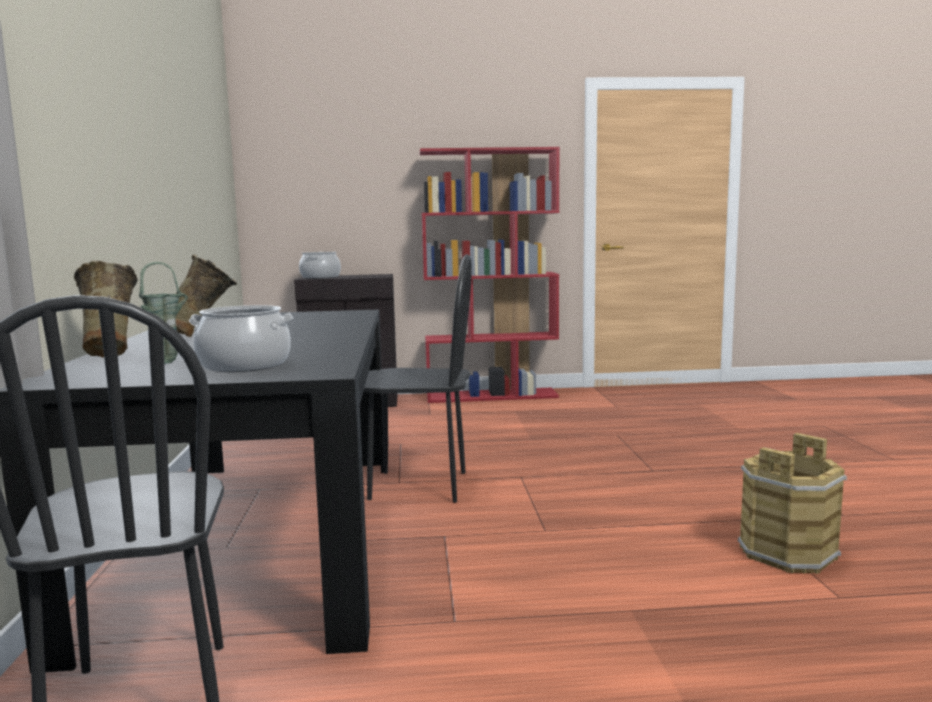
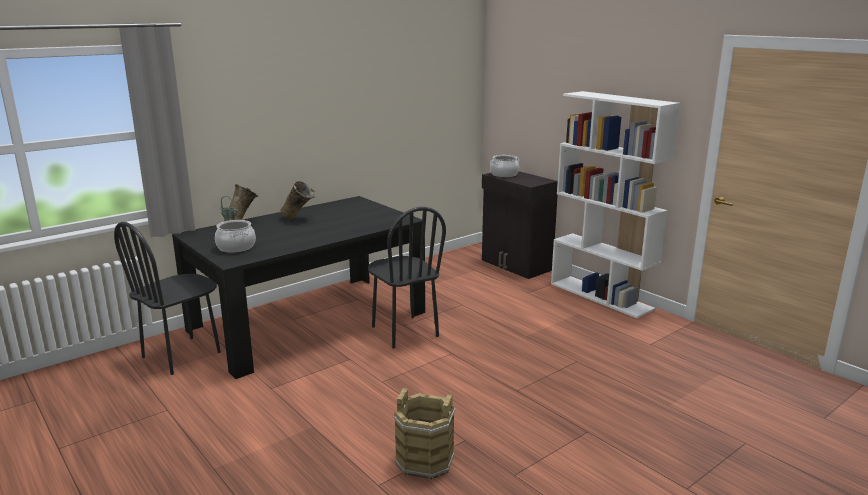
camera: 55 degrees right, 10 degrees up
(492, 396) = (601, 296): red bookcase -> white bookcase

